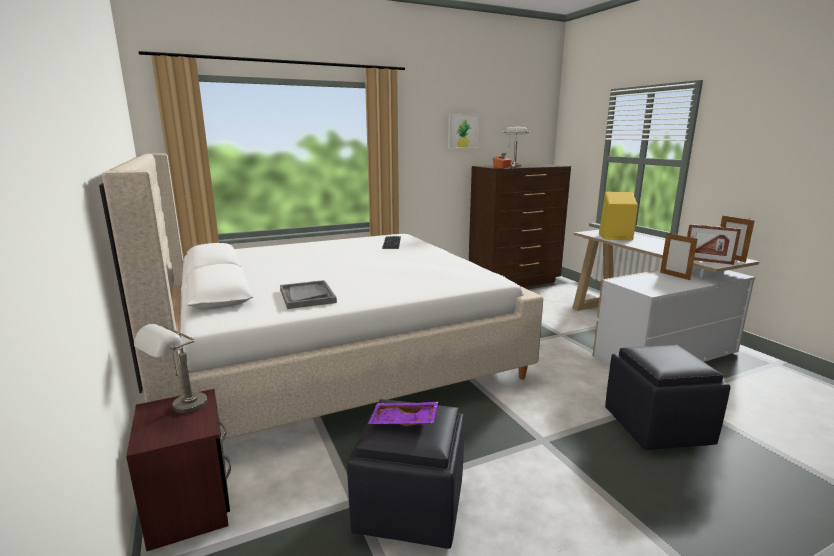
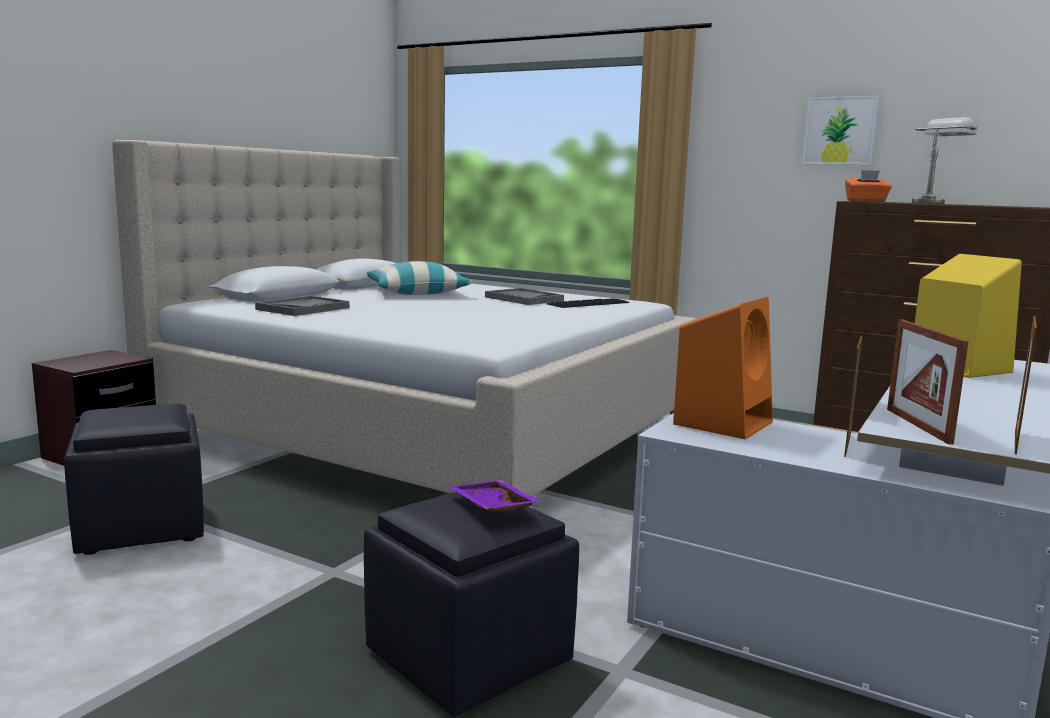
camera: 55 degrees right, 5 degrees down
(180, 410) = (107, 358): grey table lamp -> none
(286, 262) = (416, 292): none -> pillow
(356, 248) = (523, 299): none -> grey tray
(403, 422) = (128, 412): purple tray -> purple tray (490, 508)
(637, 282) = (723, 422): none -> orange speaker

